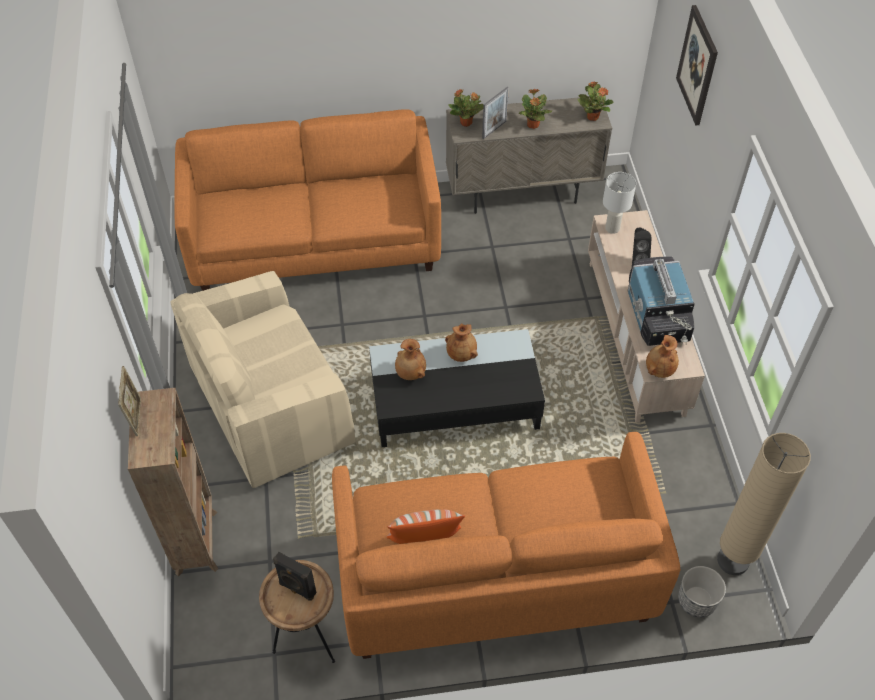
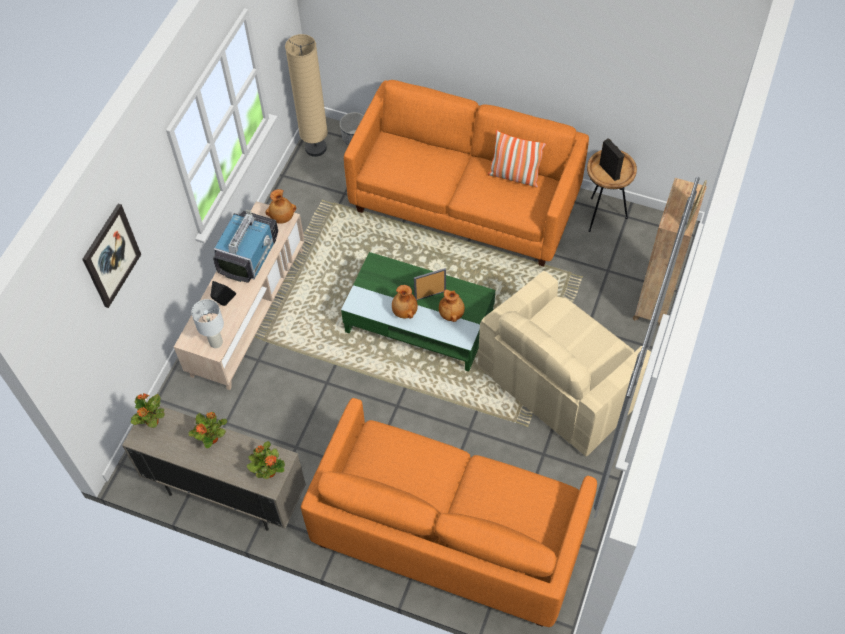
camera: 150 degrees left, 5 degrees up
(270, 405) = (560, 383): beige armchair -> beige armchair turned 135 degrees clockwise
(454, 402) = (419, 322): black coffee table -> green coffee table
(494, 129) = (250, 450): picture frame -> picture frame (430, 295)

